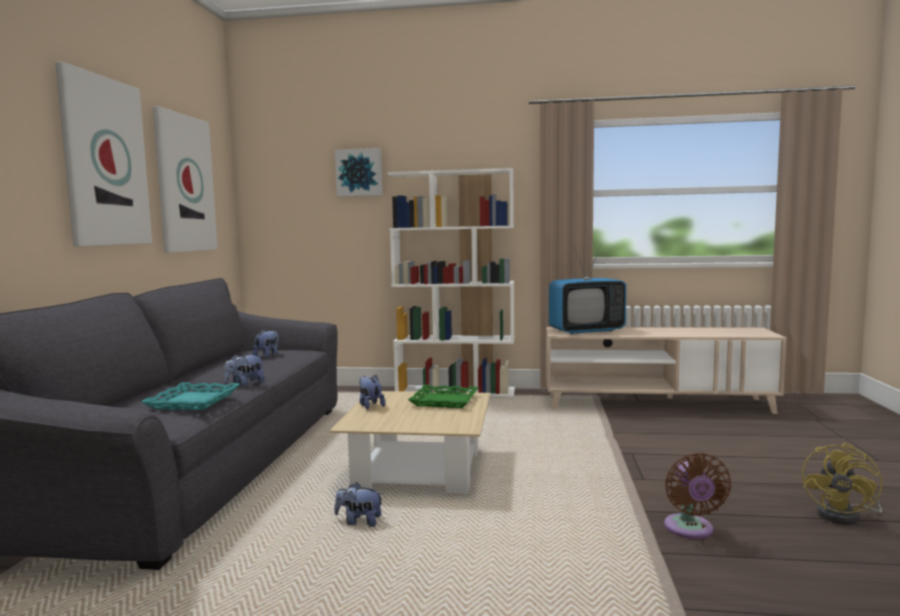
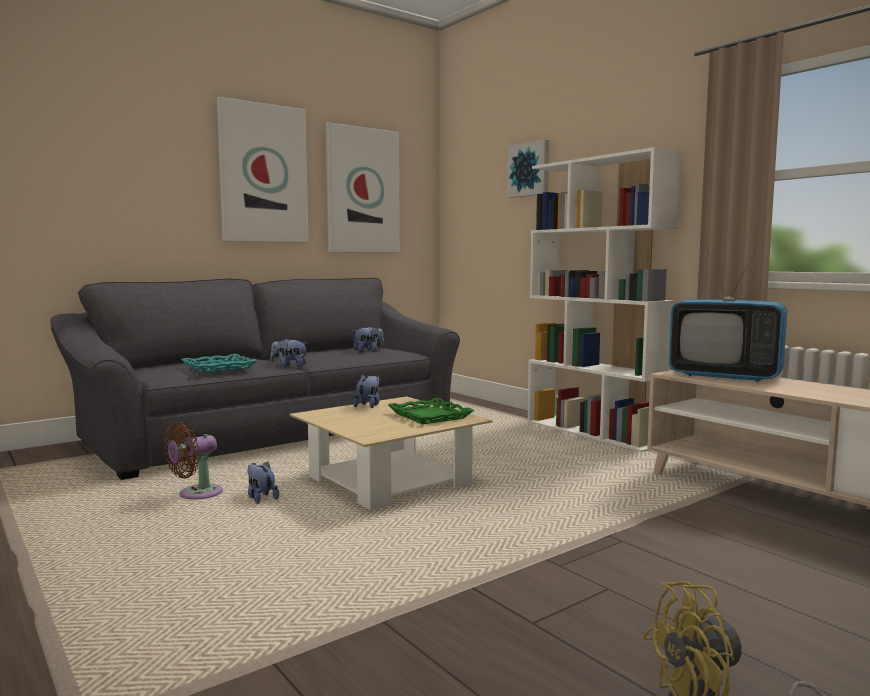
camera: 45 degrees right, 0 degrees up
(690, 530) = (467, 624): brown fan -> brown fan (196, 494)

